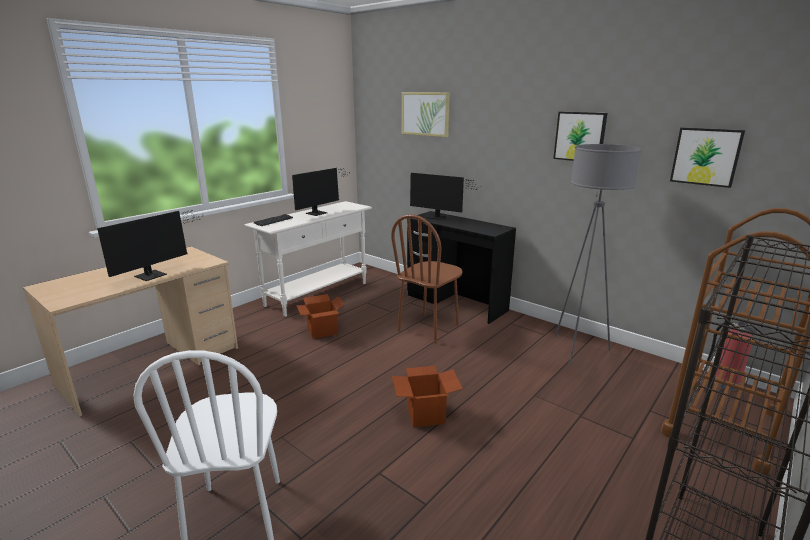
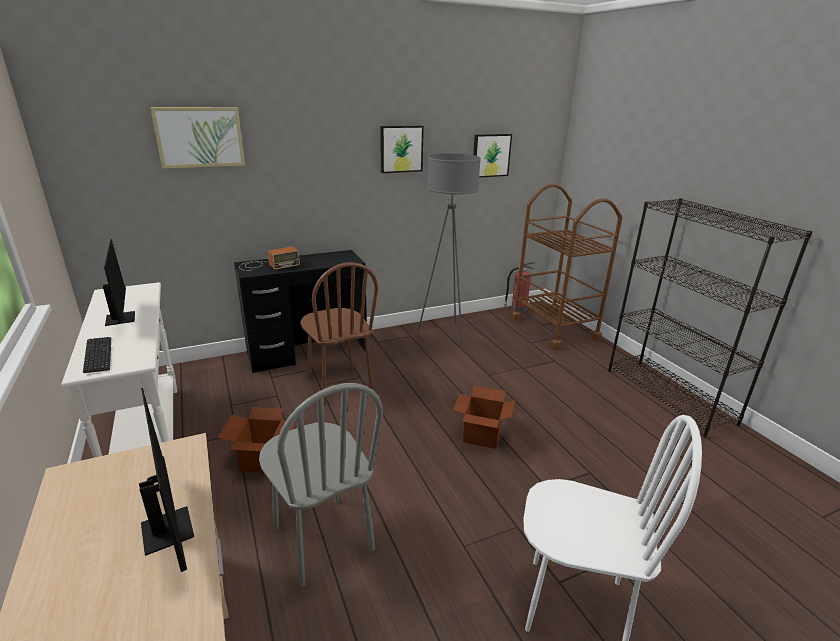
camera: 65 degrees left, 5 degrees up
(264, 374) = (322, 539): none -> grey chair
(438, 217) = (267, 265): monitor -> radio

